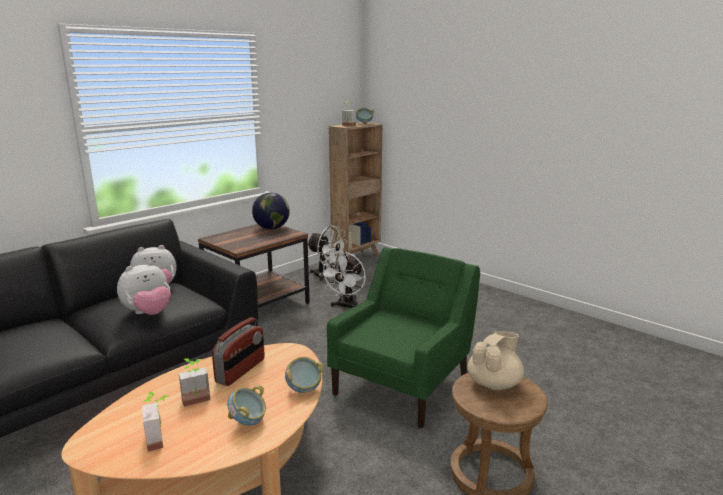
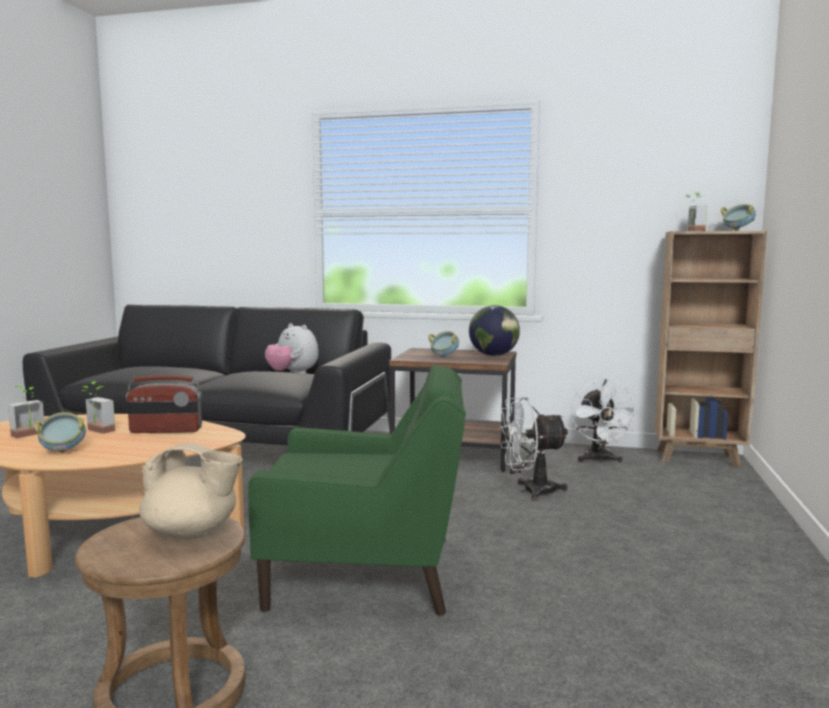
camera: 60 degrees right, 10 degrees down
(148, 313) = (240, 380): plush toy -> none
(303, 389) = (137, 456): bowl -> bowl (444, 357)

